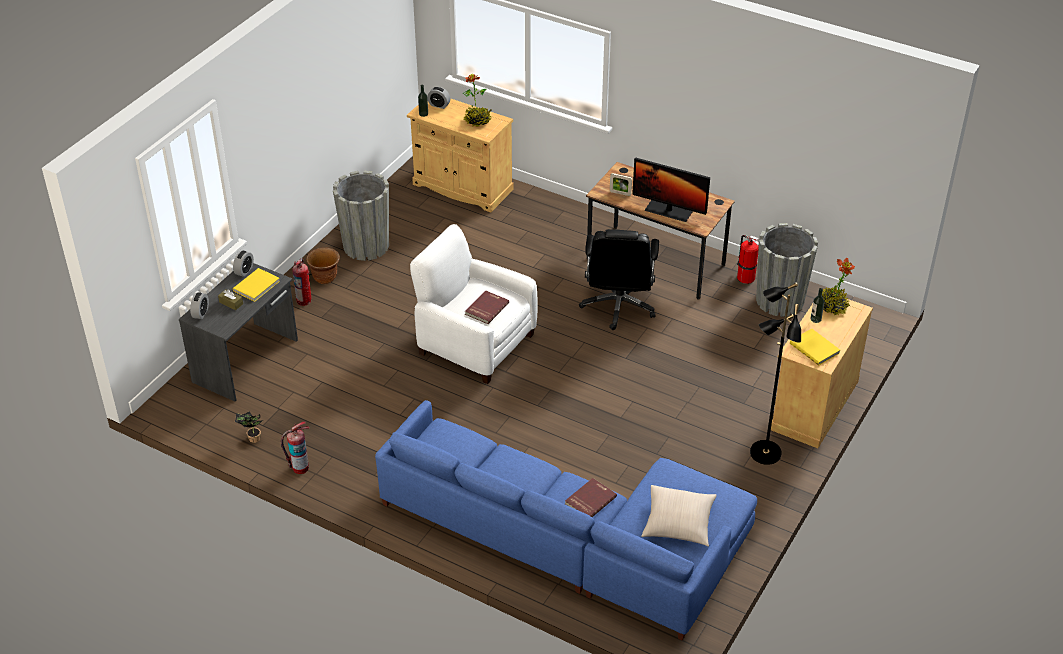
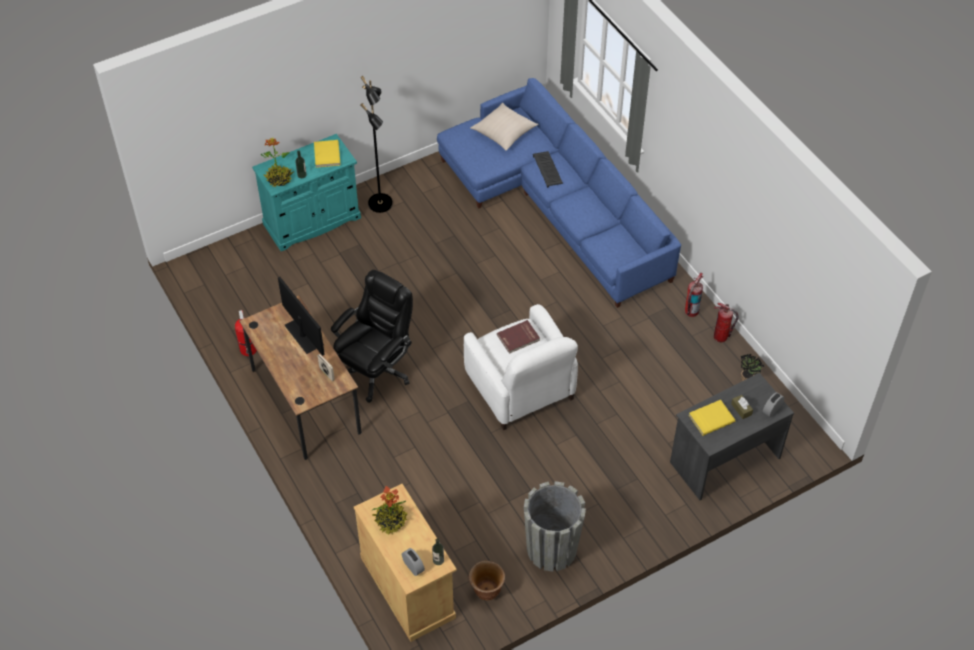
camera: 150 degrees left, 10 degrees up
(244, 271) = (715, 442): alarm clock -> none
(304, 300) = (643, 506): fire extinguisher -> fire extinguisher (691, 311)
(325, 278) = (611, 525): brown planter -> brown planter (486, 590)
(590, 500) = (548, 170): red book -> keyboard
(779, 301) = (245, 314): grey planter -> none
(814, 405) = (312, 221): beige cabinet -> turquoise cabinet

